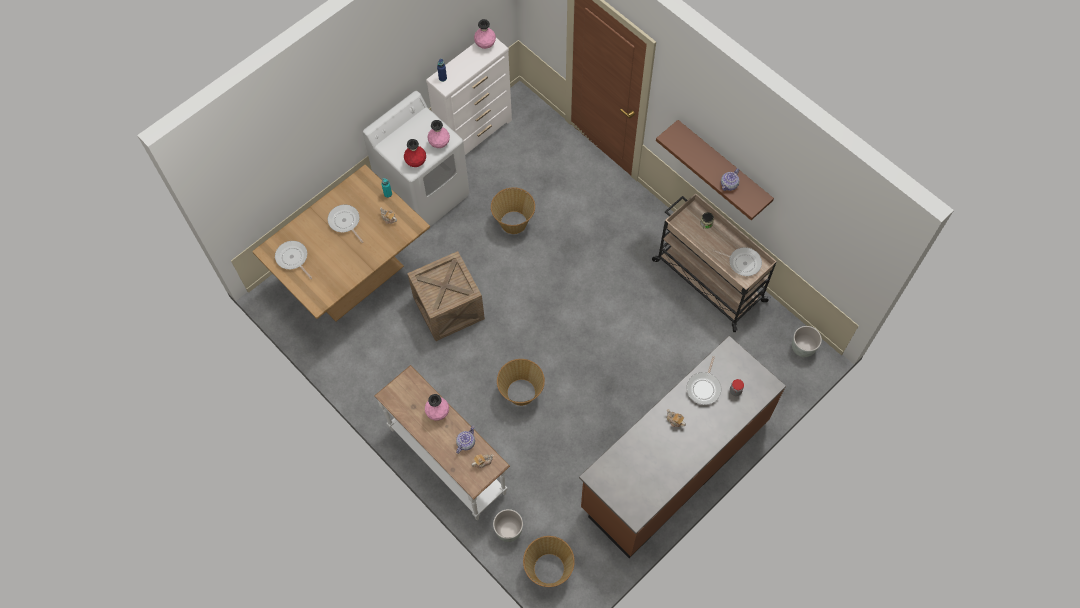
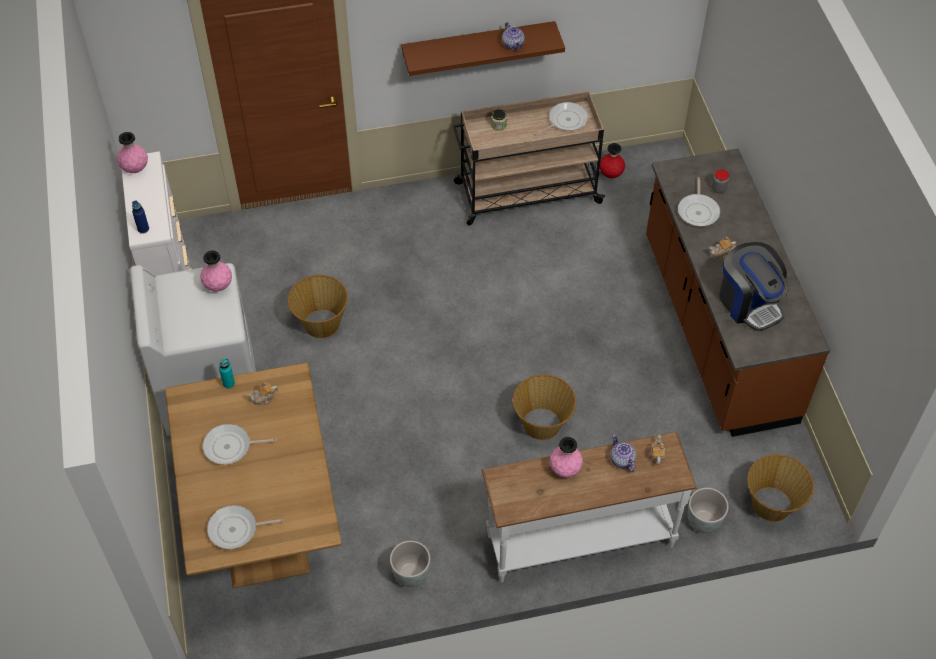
camera: 60 degrees left, 10 degrees down
(416, 162) = (224, 321): red vase -> red vase (611, 174)
(448, 308) = (383, 442): crate -> none
(642, 460) = (749, 303): none -> coffee machine
(704, 387) = (698, 211): frying pan -> frying pan turned 45 degrees clockwise
(802, 348) = (656, 160): grey planter -> grey planter (410, 574)

